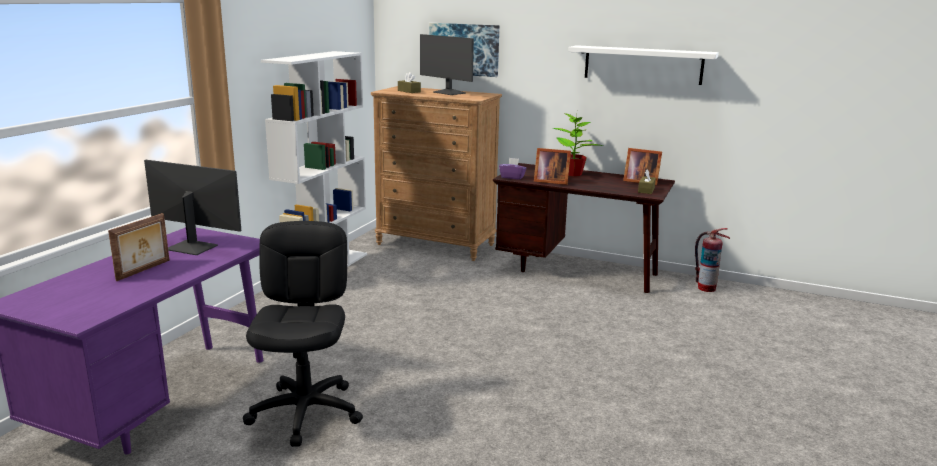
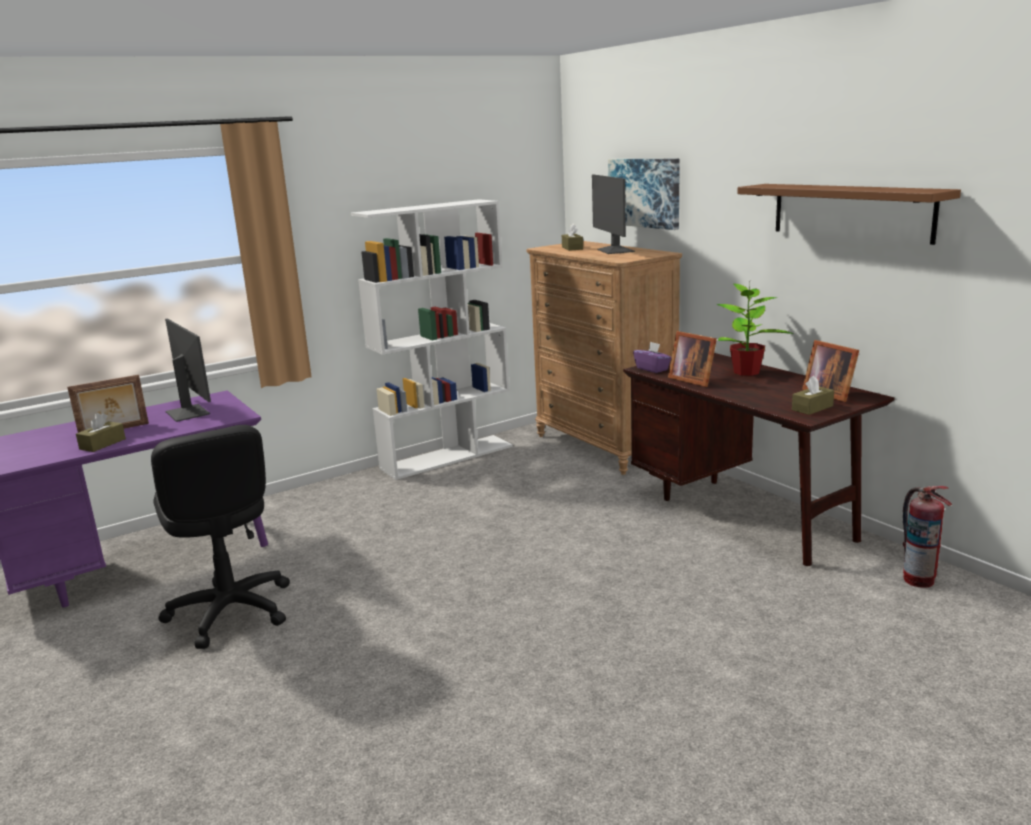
camera: 35 degrees right, 0 degrees up
(160, 282) = (102, 444): none -> brown tissue box
(306, 412) = (230, 611): black office chair -> black office chair turned 120 degrees clockwise
(643, 65) = (851, 212): white shelf -> brown shelf

